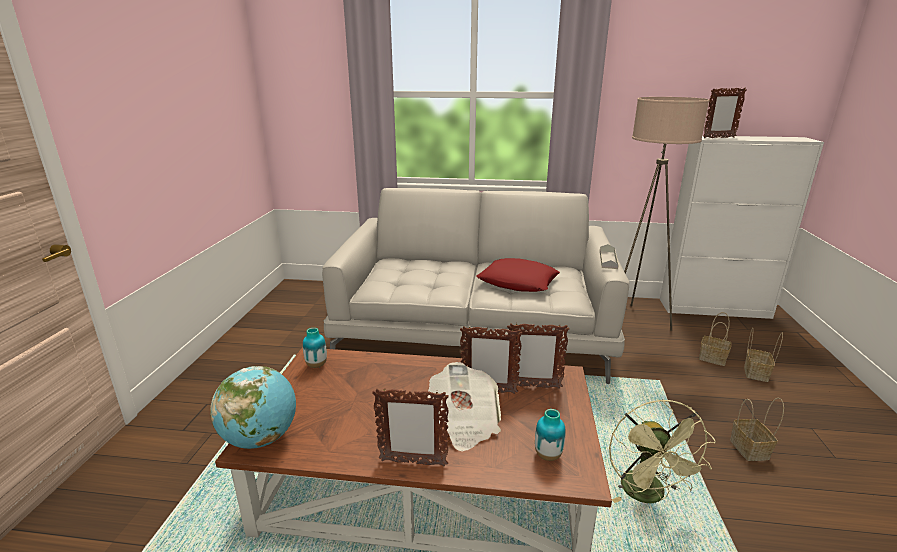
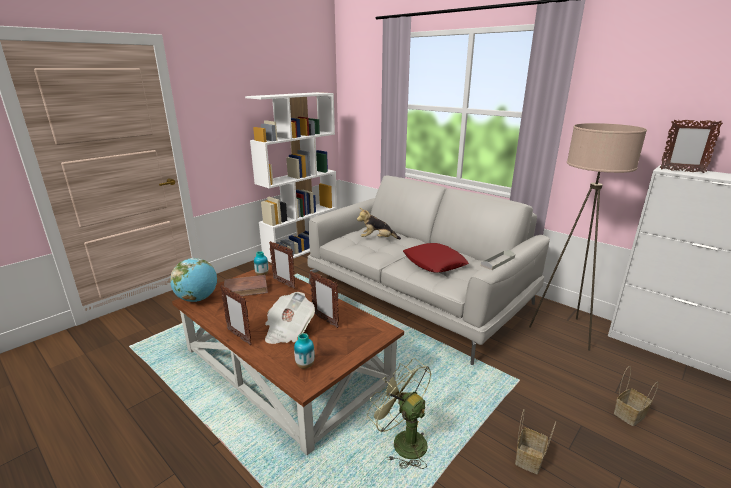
camera: 35 degrees right, 0 degrees up
(260, 320) = (302, 249): none -> white bookcase
(320, 392) = (246, 288): none -> brown book
(417, 273) = (377, 239): none -> plush toy
(533, 386) = (353, 328): picture frame -> picture frame (284, 283)
(648, 495) = (402, 441): green fan -> green fan turned 105 degrees clockwise
(713, 358) = (600, 386): basket -> none

